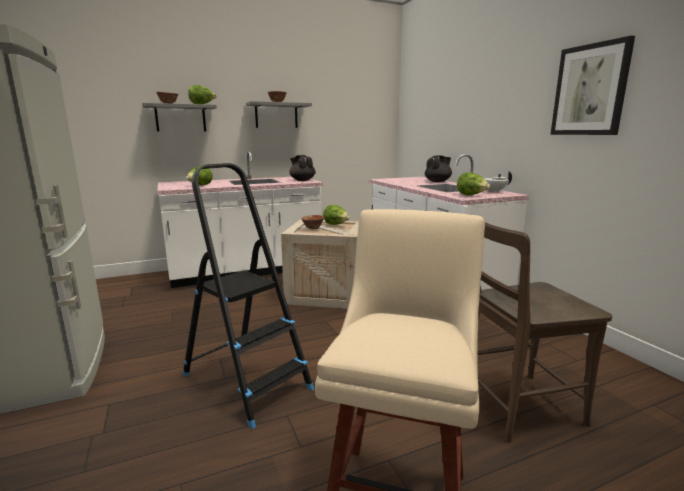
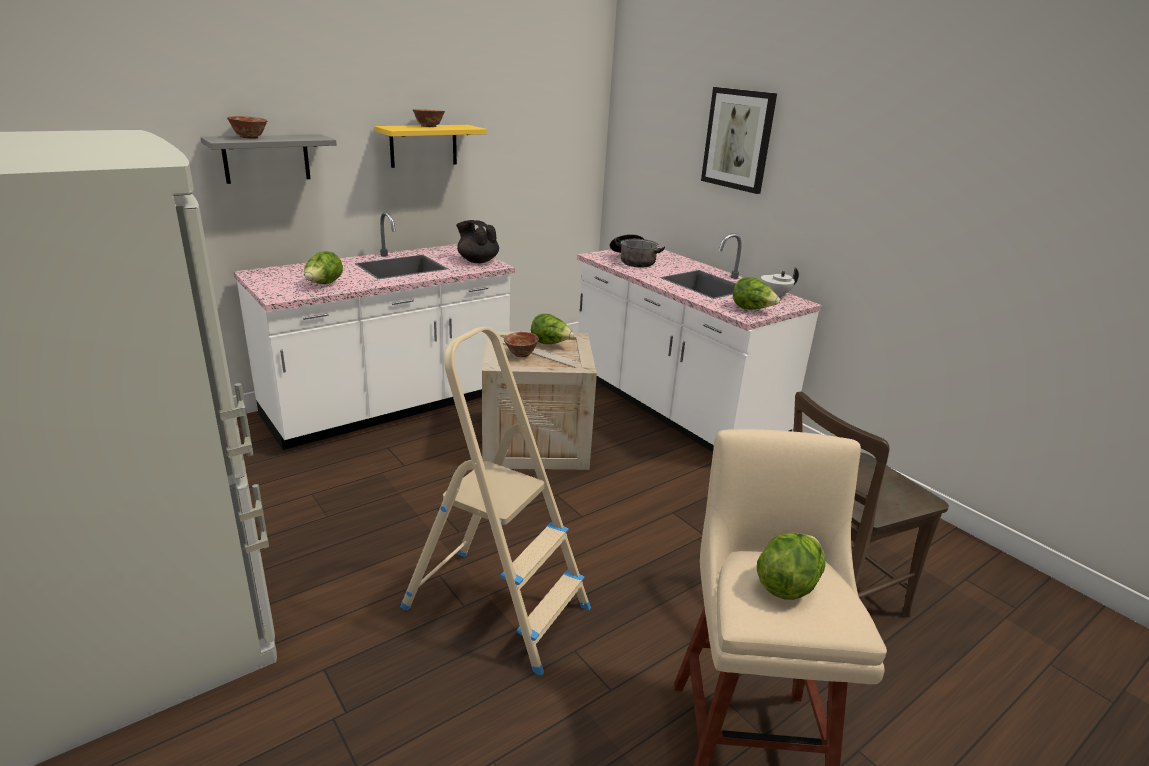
camera: 15 degrees left, 10 degrees up
(202, 104) = (307, 136): lettuce -> lettuce (787, 584)
(247, 381) = (498, 608): black step ladder -> beige step ladder
(276, 115) = (423, 145): grey shelf -> yellow shelf
(404, 181) = (633, 260): none -> cooking pot
(438, 181) = (683, 262): black teapot -> none
(590, 90) = (916, 183): picture -> picture (738, 139)

